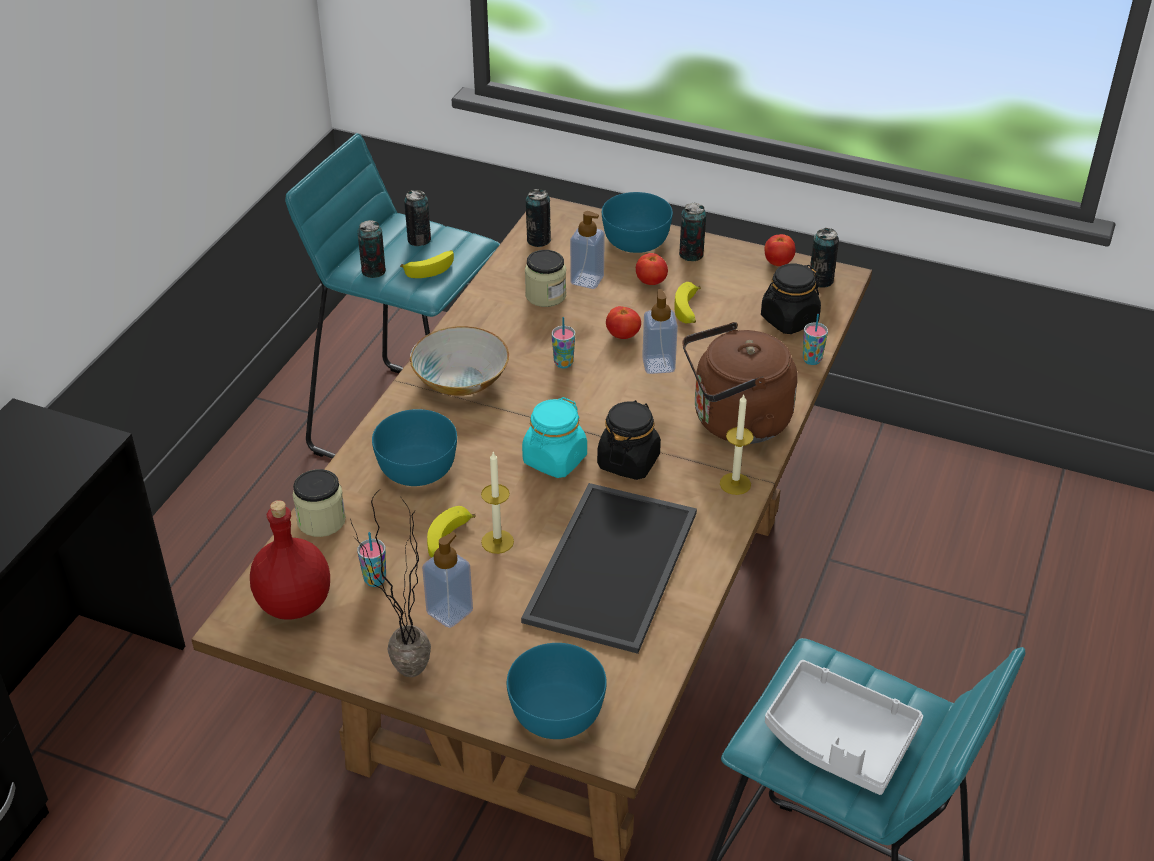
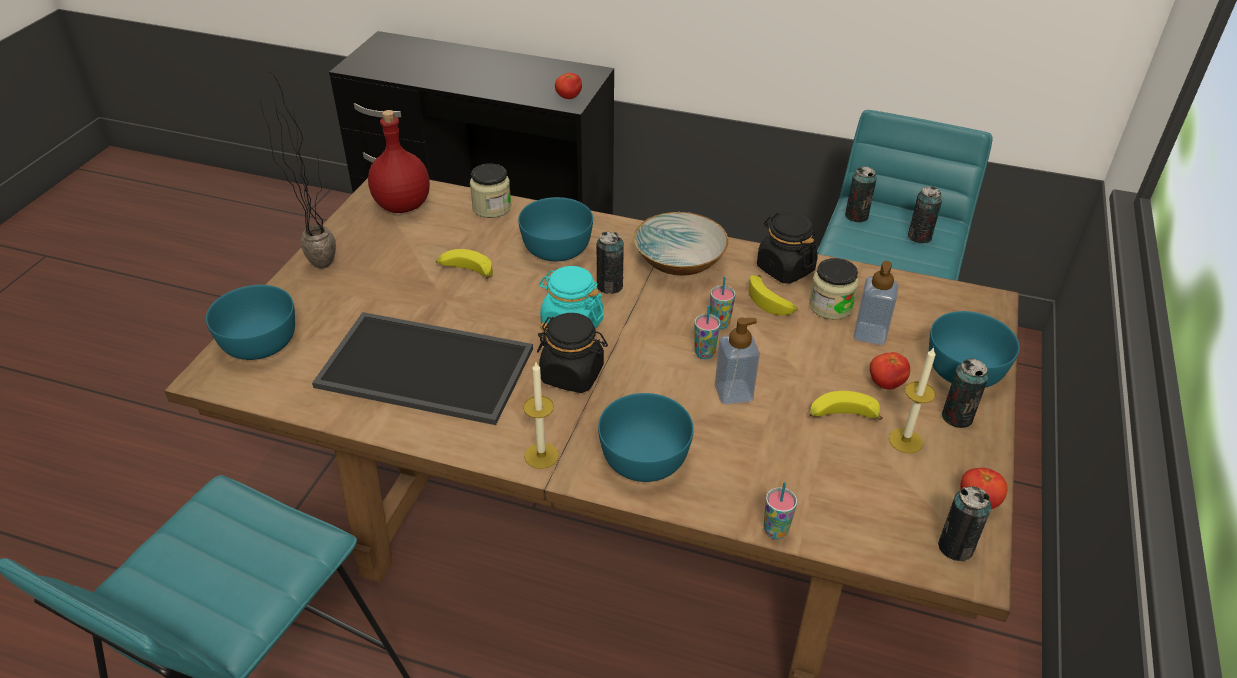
camera: 85 degrees right, 0 degrees up
(375, 580) = (423, 239): cup -> cup (704, 353)
(431, 268) = (876, 247): banana -> banana (771, 302)
(449, 611) = (382, 278): soap dispenser -> none
(497, 541) = (462, 298): candle -> candle (905, 440)
(538, 240) = (928, 296): can -> can (609, 286)
(623, 335) = (777, 364): tomato -> tomato (568, 97)
(735, 422) = (644, 456): brown kettle -> turquoise bowl
(789, 320) = (853, 510): black jar -> black jar (785, 269)
(838, 739) = (203, 556): grey tray -> none

